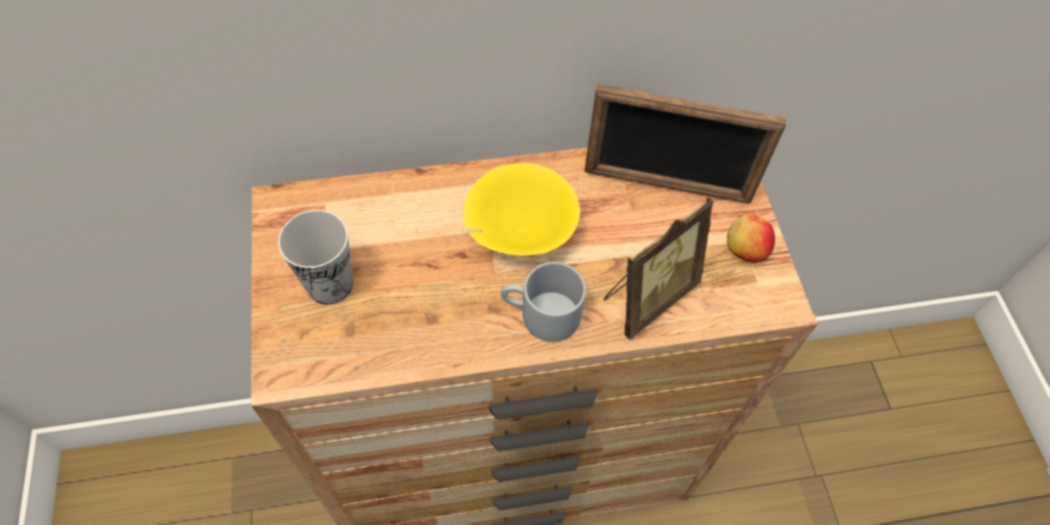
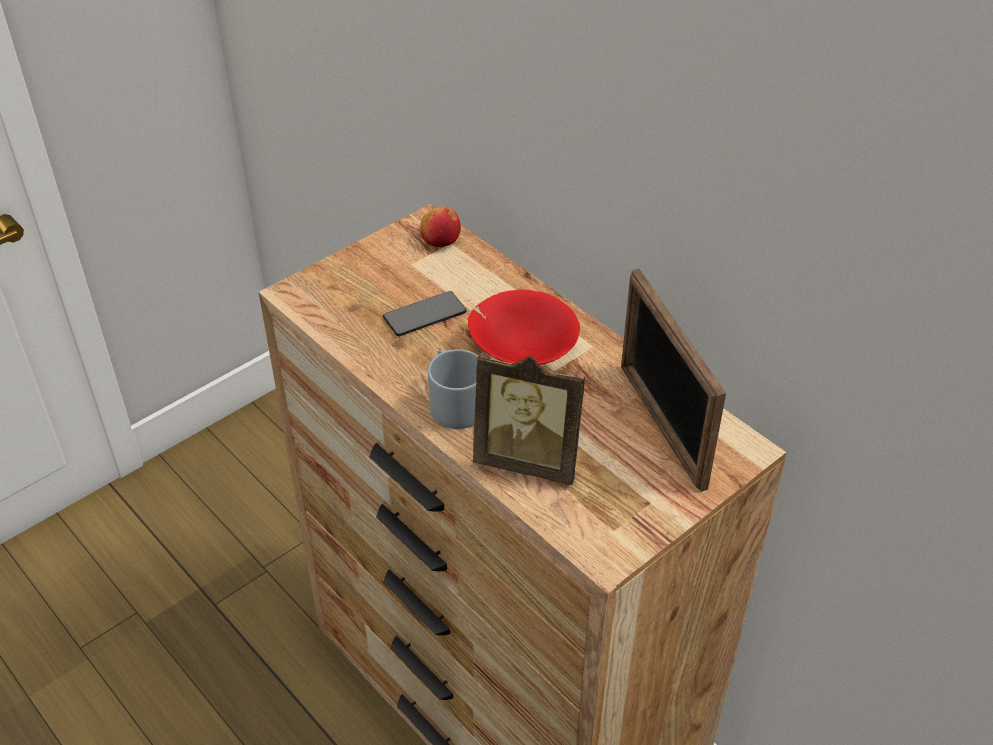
camera: 60 degrees right, 15 degrees down
(330, 284) = (382, 279): cup -> none
(409, 276) = (425, 315): none -> phone
(518, 232) = (521, 355): yellow bowl -> red bowl
(745, 249) = (643, 507): apple -> apple (440, 240)

